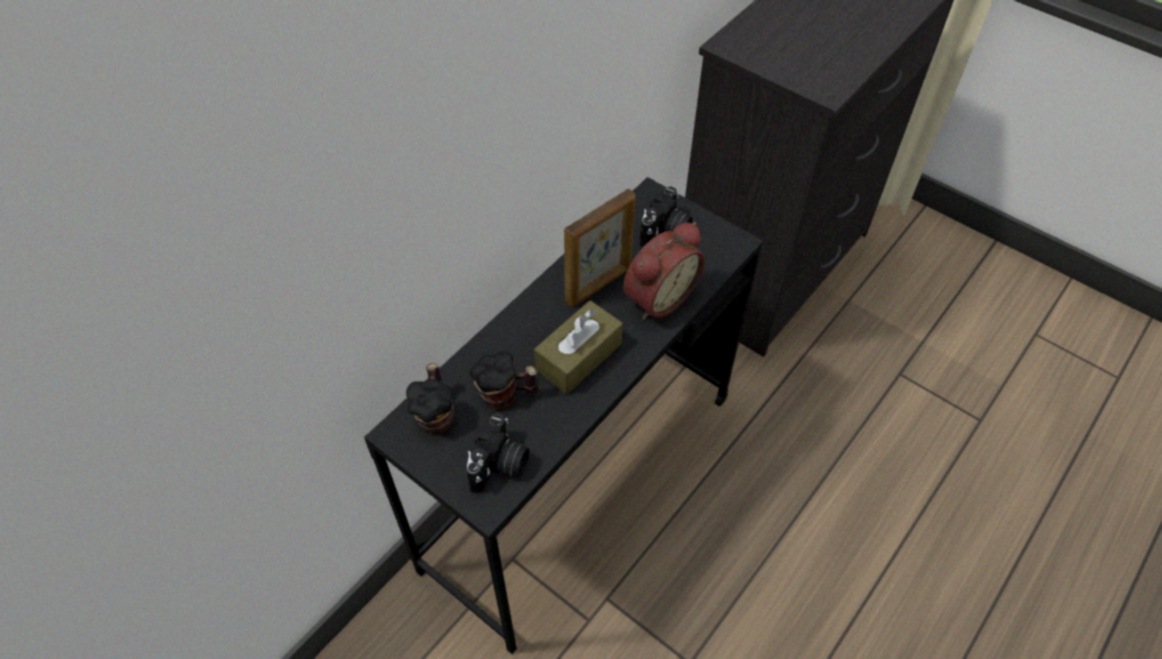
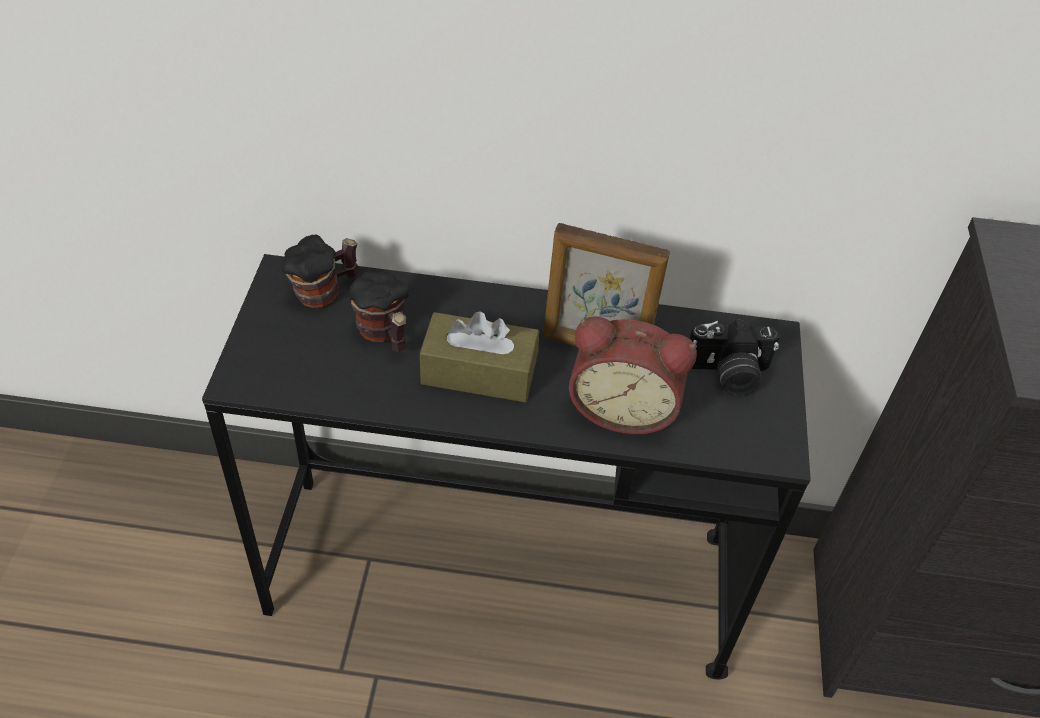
camera: 55 degrees right, 5 degrees down
(500, 466) = (292, 369): camera -> none

